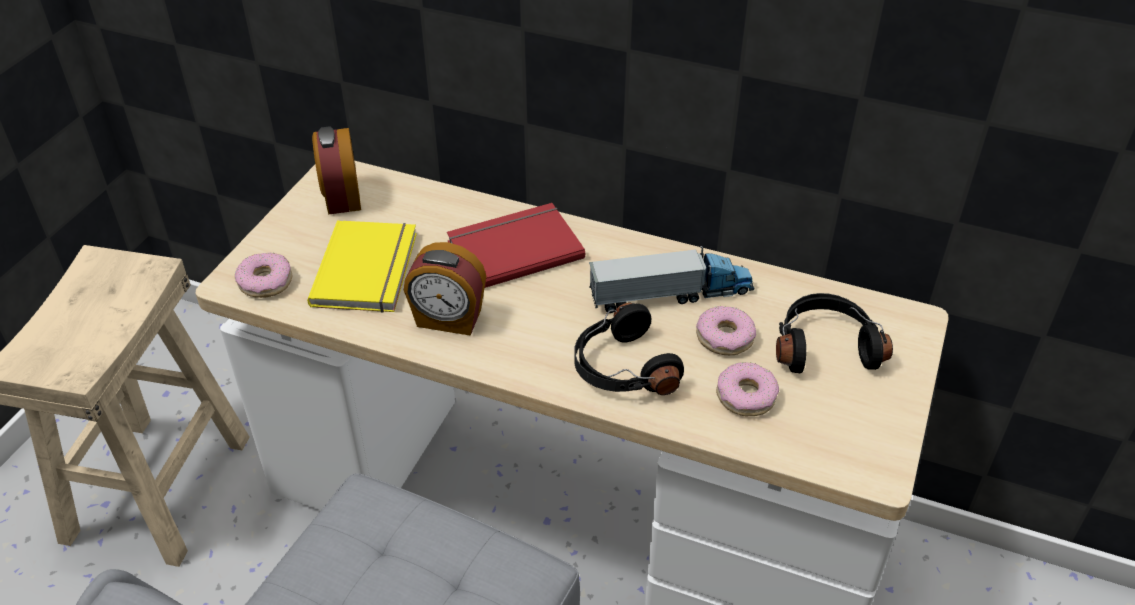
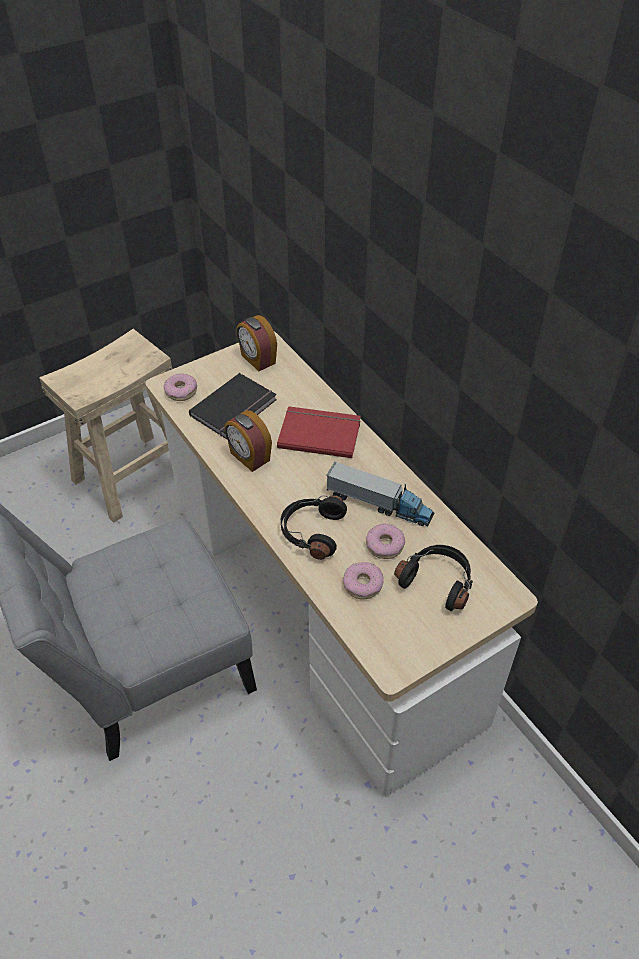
camera: 35 degrees right, 5 degrees up
(341, 197) = (257, 359): alarm clock -> alarm clock turned 60 degrees counterclockwise
(369, 269) = (235, 409): yellow book -> black book

